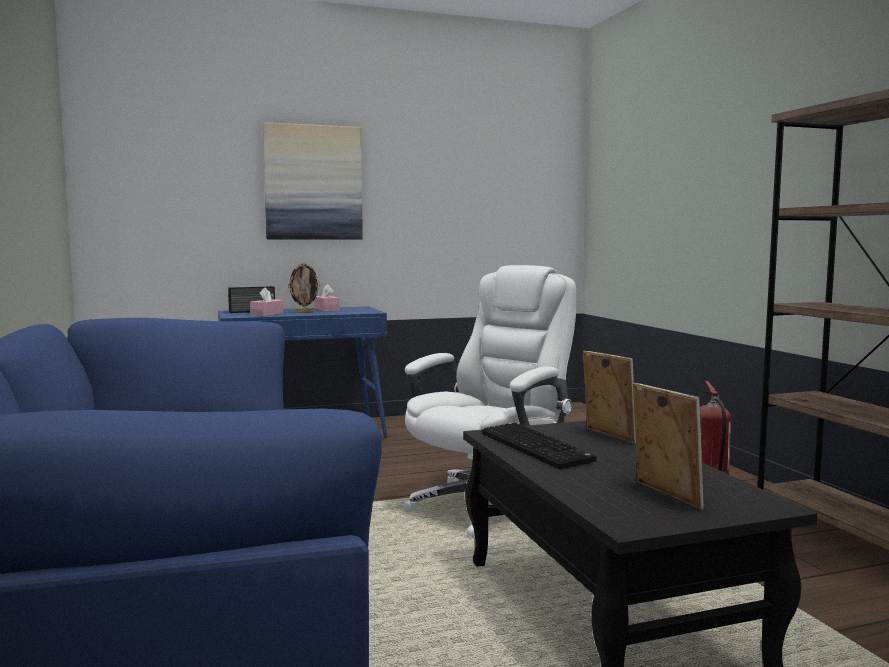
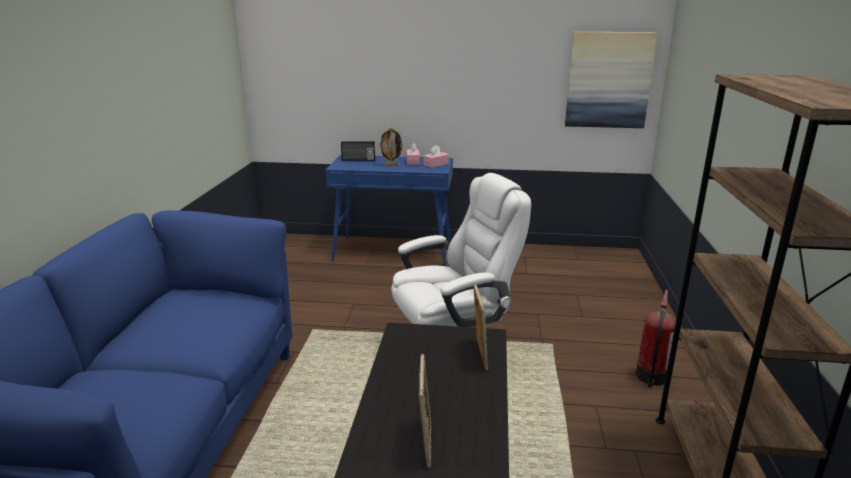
camera: 25 degrees right, 15 degrees up
(267, 314) = (362, 166): pink tissue box -> pink tissue box (436, 164)
(313, 183) = (412, 57): picture -> picture (608, 80)
(538, 447) = (412, 357): keyboard -> none

